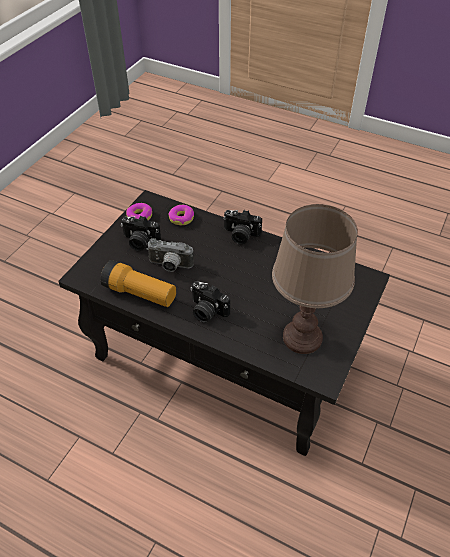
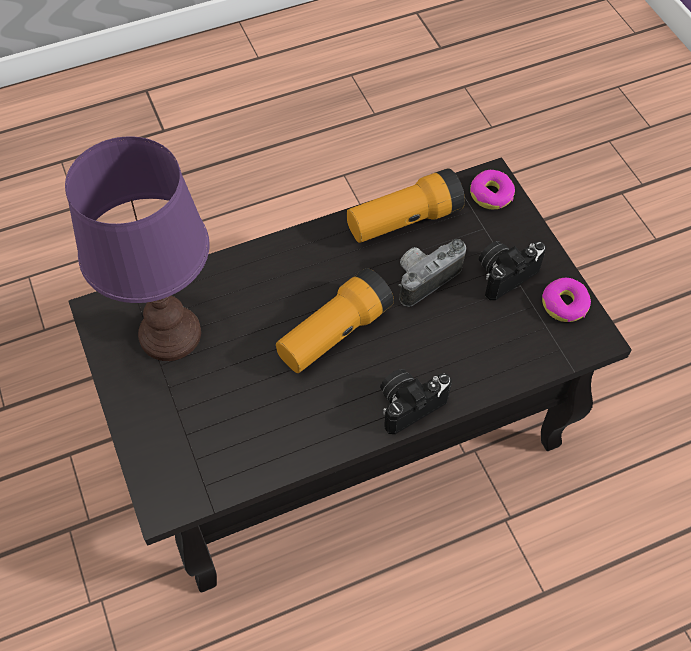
camera: 130 degrees right, 10 degrees up
(181, 218) = (515, 354): donut -> donut (491, 195)
(206, 311) = (309, 267): camera -> none
(234, 278) = (334, 333): none -> flashlight
(303, 337) = (169, 335): brown table lamp -> purple table lamp

